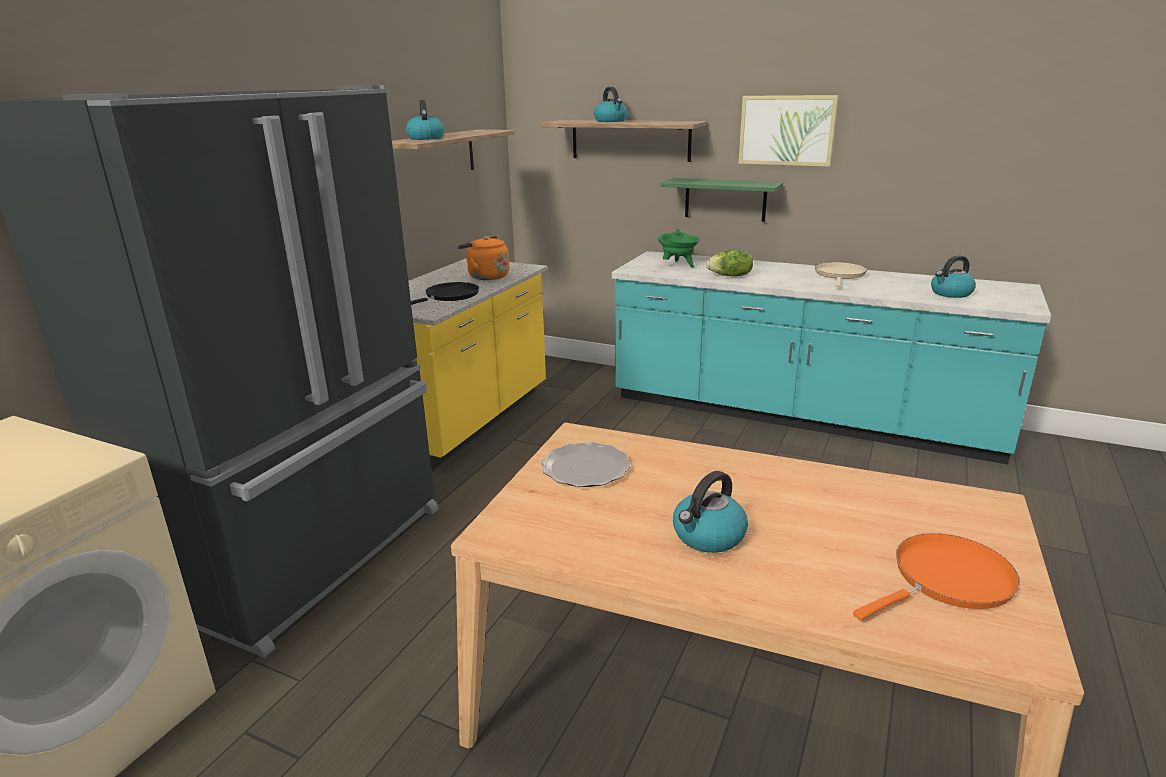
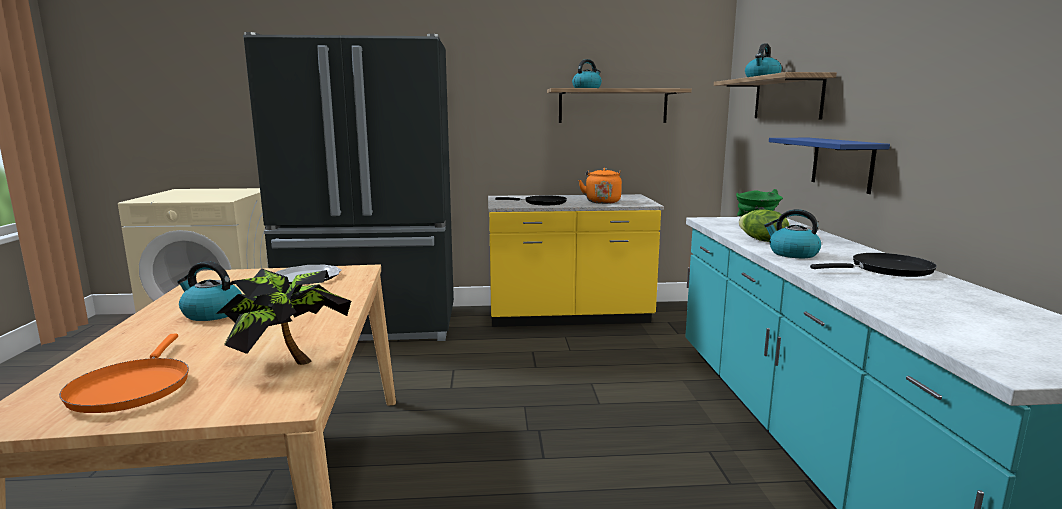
camera: 60 degrees right, 10 degrees down
(725, 199) = (842, 164): green shelf -> blue shelf
(786, 130) = (899, 76): picture -> none
(839, 275) = (886, 270): beige frying pan -> black frying pan
(900, 498) = (287, 363): none -> potted plant
(947, 580) = (132, 387): orange frying pan -> orange frying pan turned 45 degrees clockwise
(950, 293) = (957, 320): kettle -> kettle (792, 254)

